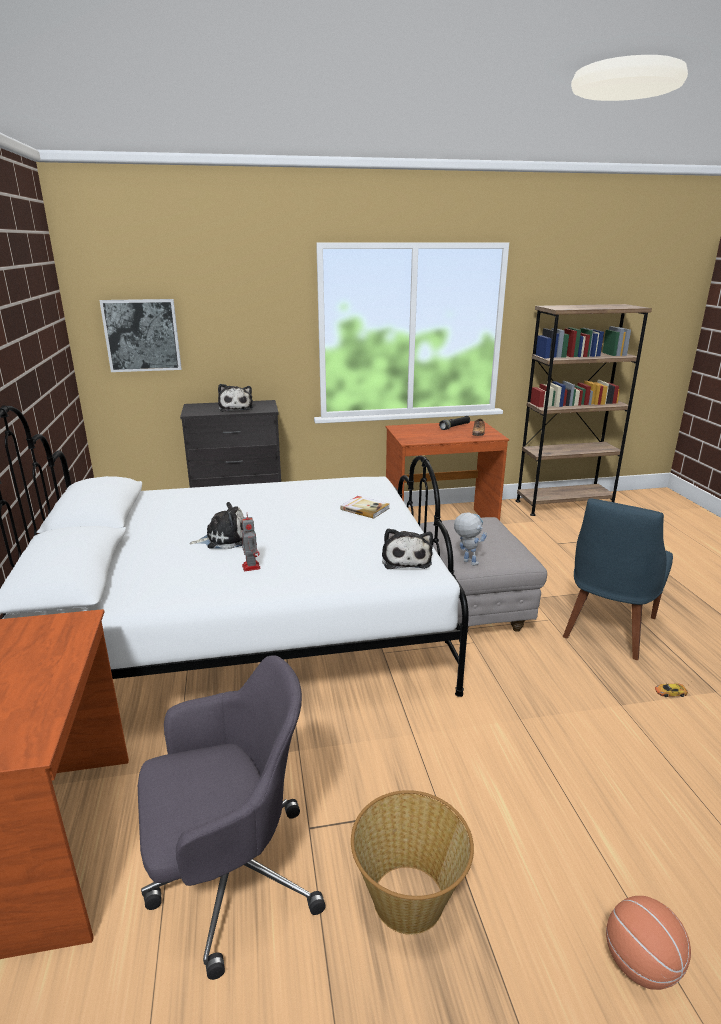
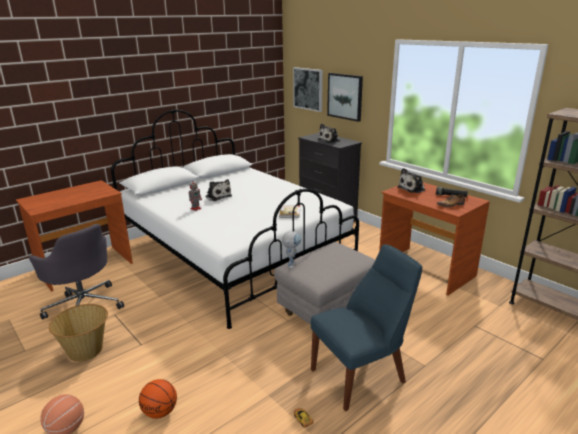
camera: 60 degrees right, 0 degrees up
(231, 336) = (345, 96): none -> picture
(406, 559) = (236, 237): plush toy -> plush toy (412, 188)
(607, 629) = (361, 375): blue chair -> blue chair turned 150 degrees clockwise
(626, 819) = (160, 412): none -> basketball

